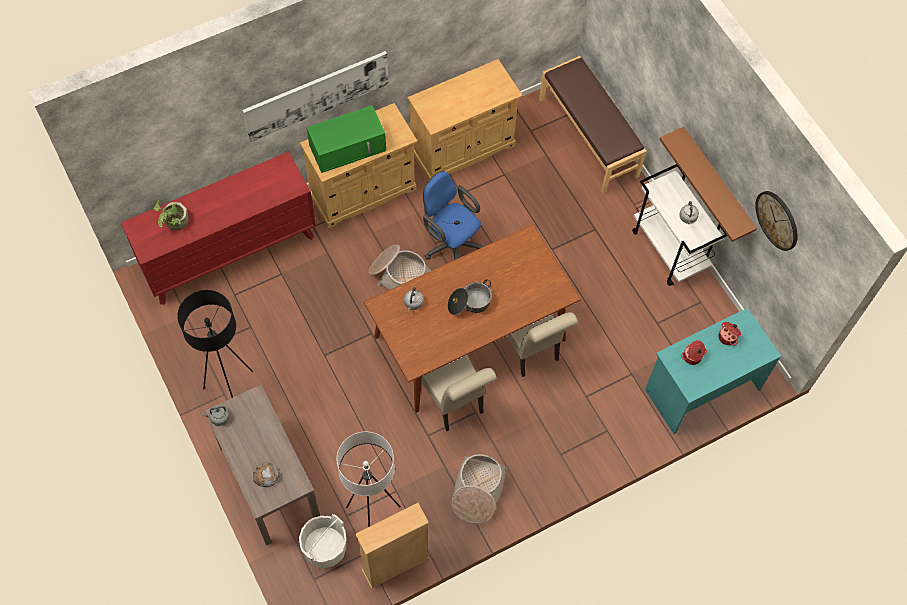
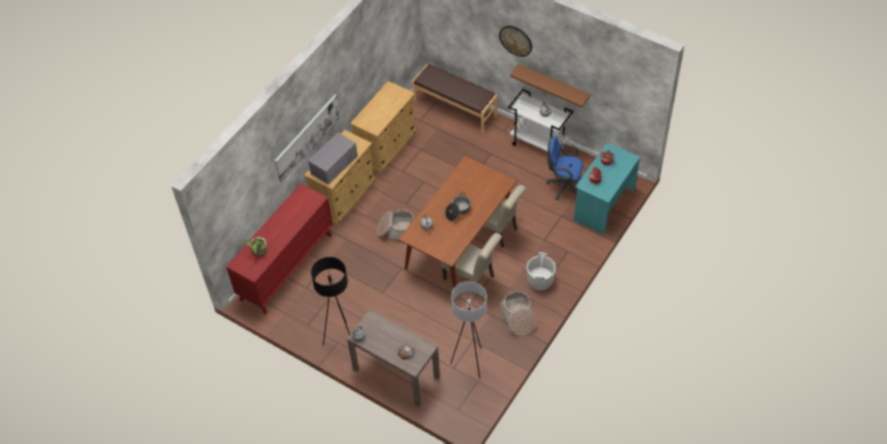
camera: 25 degrees left, 10 degrees down
(325, 549) = (453, 390): white bucket -> white bucket (540, 280)
(348, 147) = (334, 164): green microwave -> grey microwave
(395, 564) = (498, 377): beige bookcase -> none
(451, 244) = (415, 200): blue office chair -> blue office chair (564, 186)
(777, 220) = (602, 80): wall clock -> wall clock (516, 40)

